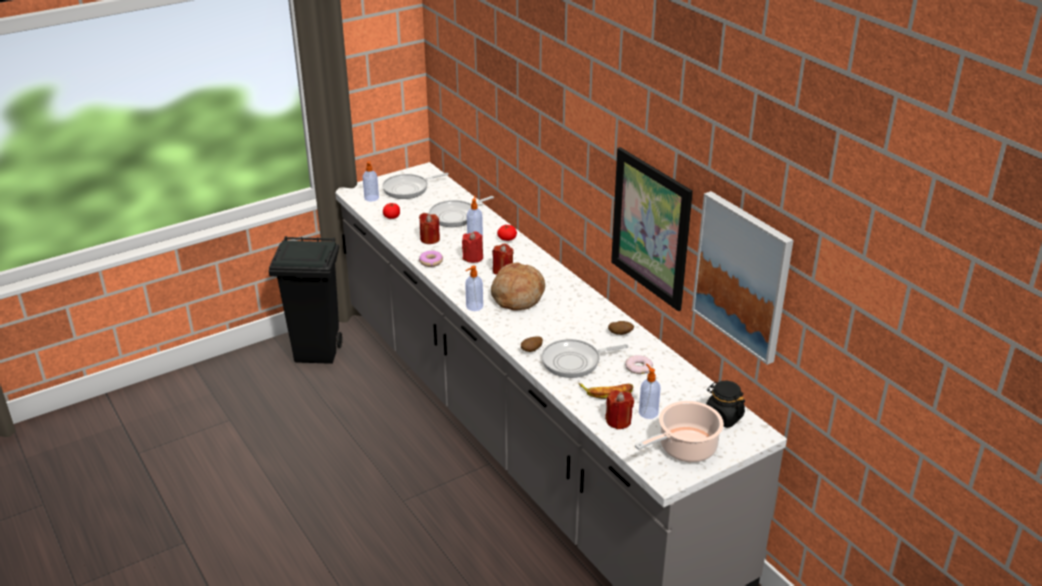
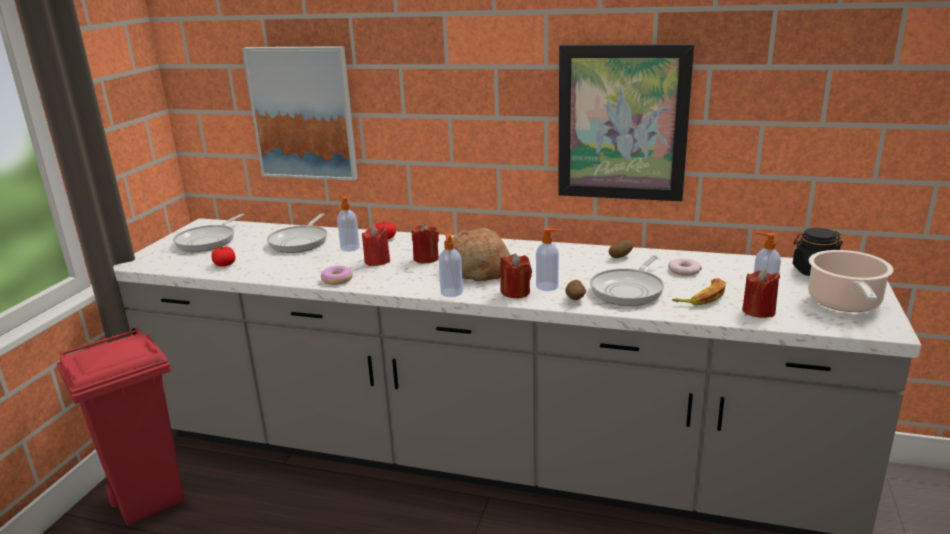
camera: 40 degrees left, 10 degrees down
(318, 353) = (150, 500): black trash can -> red trash can
(371, 198) = (173, 260): soap dispenser -> soap dispenser (548, 287)
(430, 239) = (302, 265): red candle -> red candle (515, 292)
(742, 276) = (785, 111): picture -> picture (303, 113)

